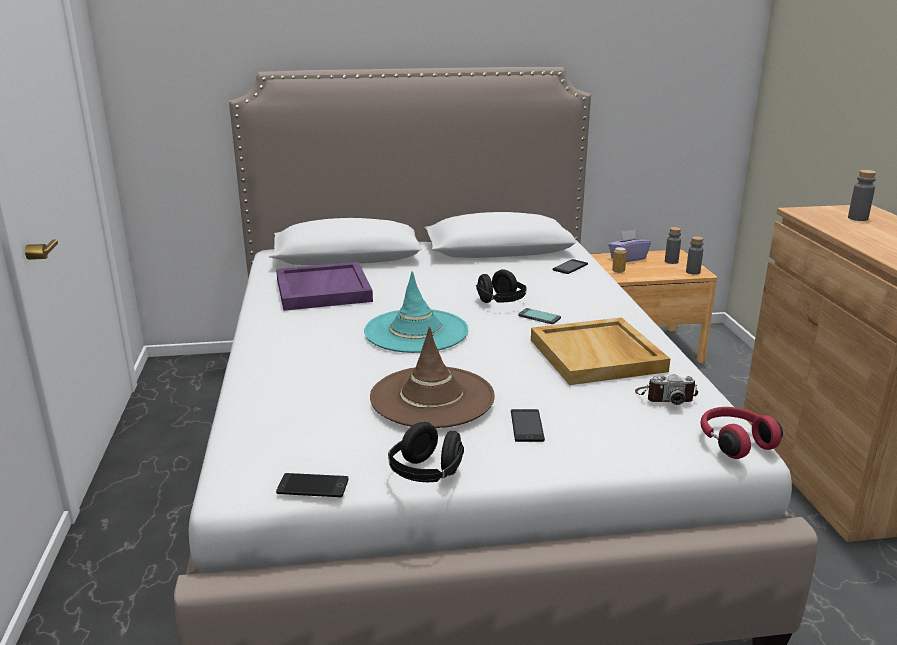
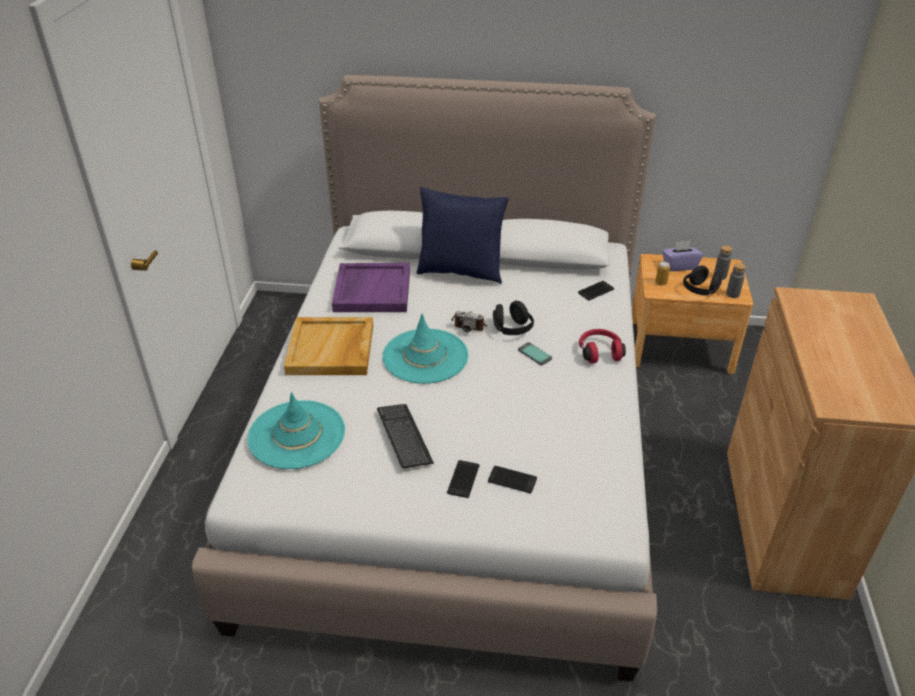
camera: 15 degrees right, 15 degrees up
(291, 413) = (297, 434): none -> turquoise hat
(312, 486) = (288, 508): phone -> phone (512, 480)
(416, 267) = (460, 271): none -> blue pillow
(426, 474) = (369, 513): black headphones -> black headphones (700, 291)
(432, 397) = (404, 437): brown hat -> keyboard
(598, 355) = (559, 411): beige tray -> beige tray (331, 350)
(665, 396) = (589, 468): camera -> camera (469, 324)
(734, 442) = (615, 528): red headphones -> red headphones (599, 352)
(857, 218) = (840, 317): grey bottle -> none

